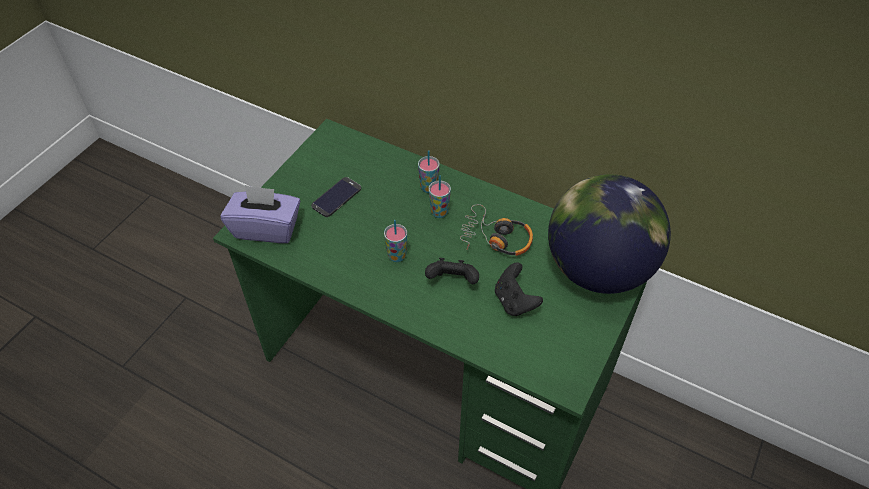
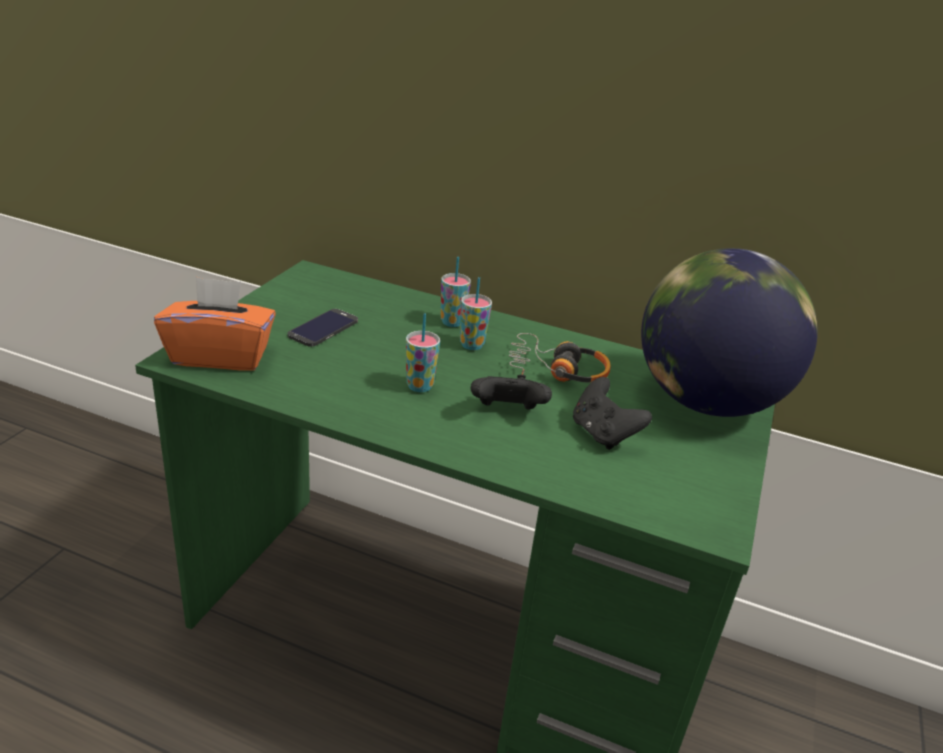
camera: 10 degrees left, 20 degrees down
(266, 228) = (220, 356): purple tissue box -> orange tissue box

